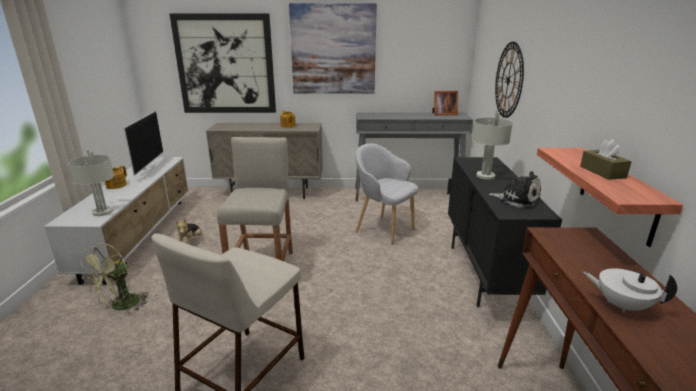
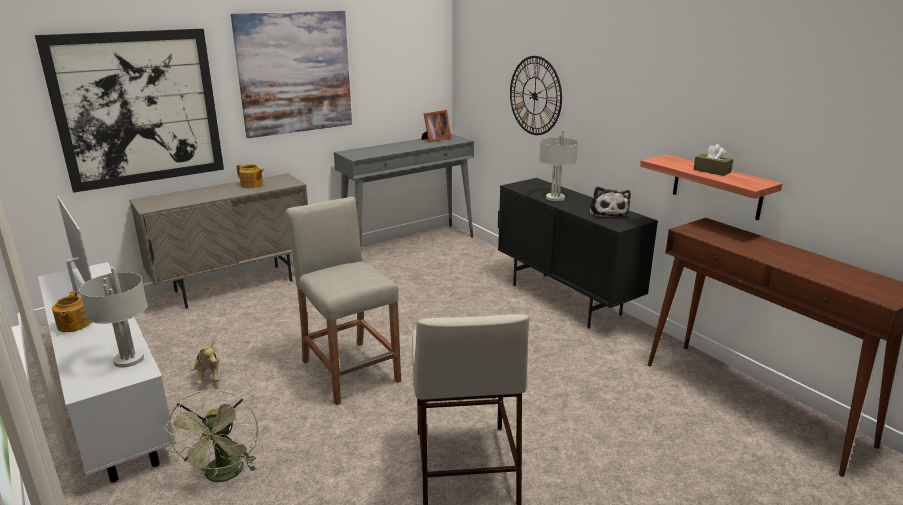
camera: 35 degrees left, 0 degrees up
(384, 229) = (428, 287): grey armchair -> none
(517, 199) = (608, 212): plush toy -> plush toy turned 90 degrees clockwise
(621, 305) = (781, 260): white teapot -> none

